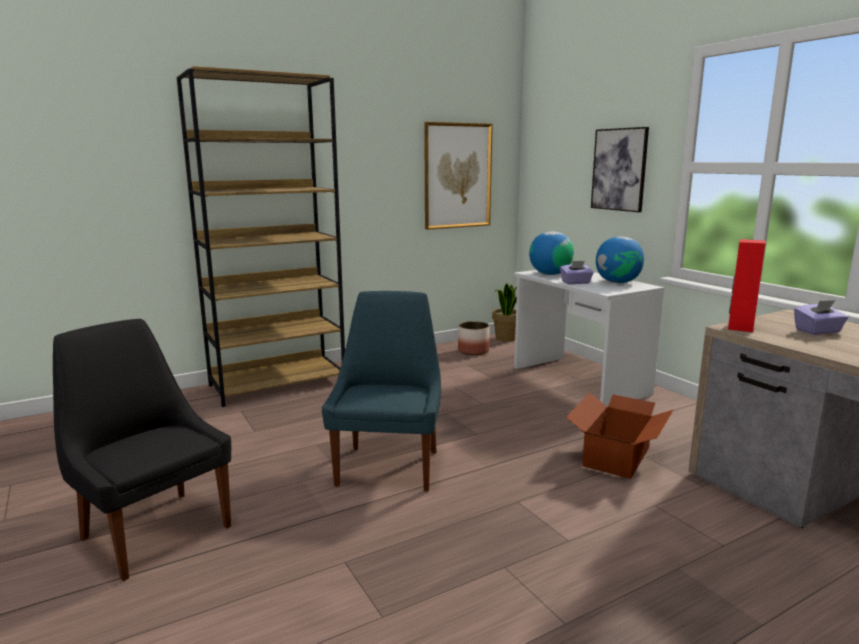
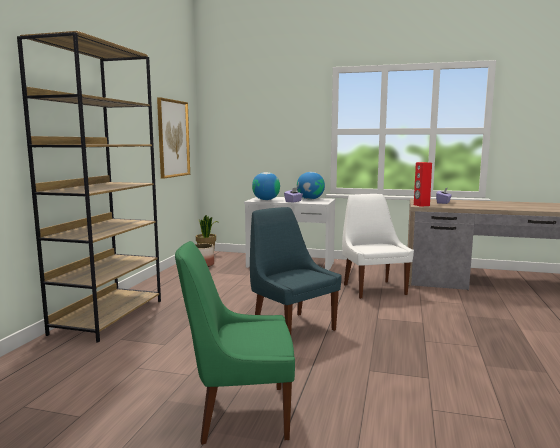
camera: 45 degrees left, 5 degrees down
(154, 530) = (239, 414): black chair -> green chair
(617, 456) = (373, 289): cardboard box -> white chair
(619, 169) = (286, 134): picture -> none

